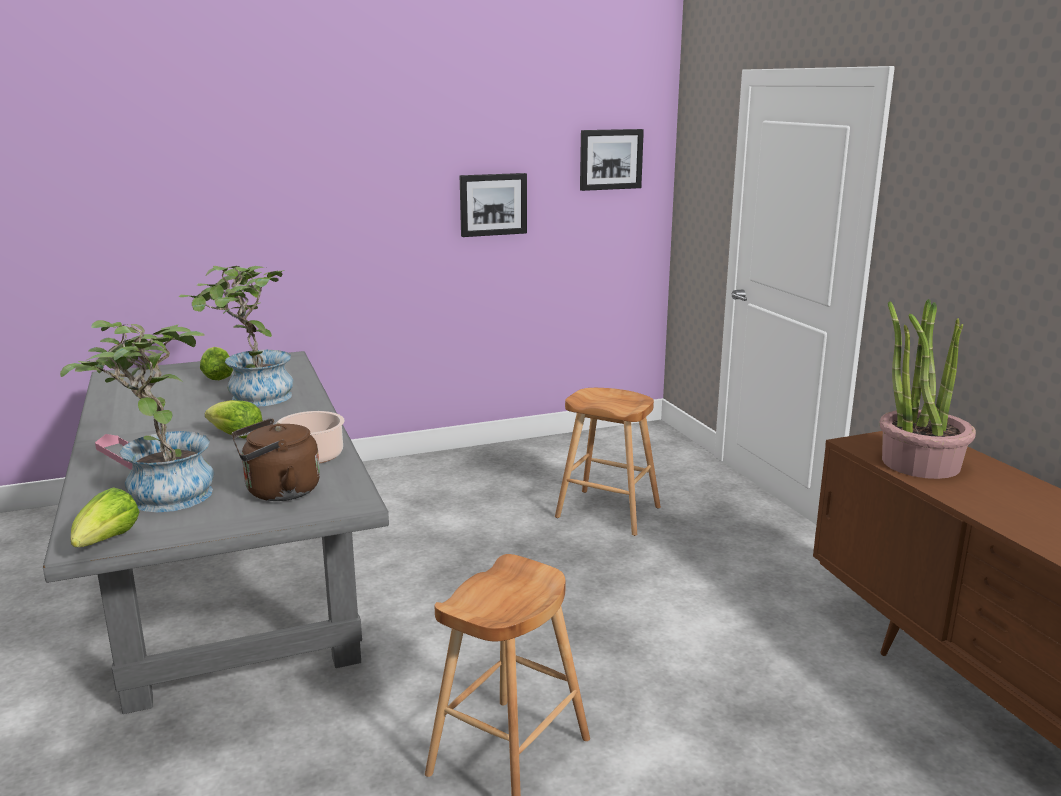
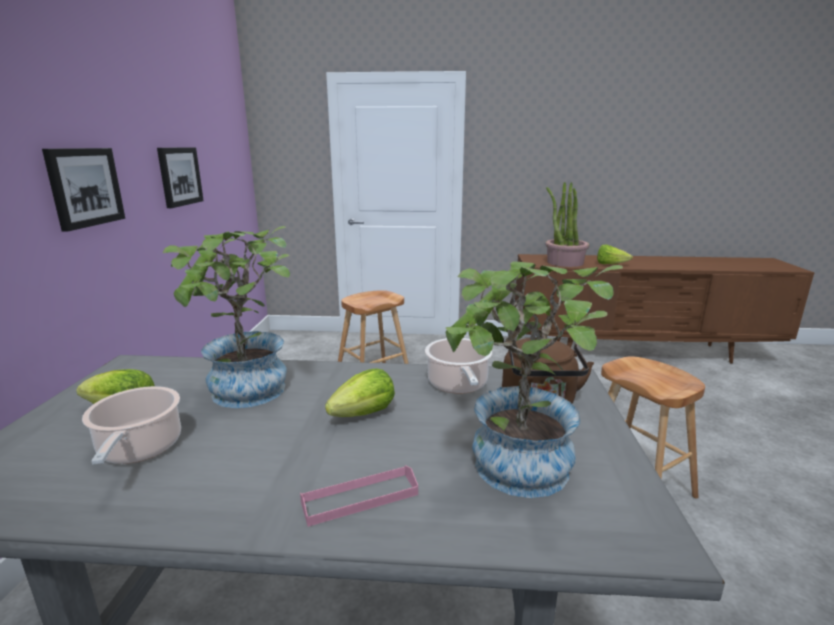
camera: 65 degrees left, 0 degrees up
(106, 542) = (651, 520): lettuce -> lettuce (610, 264)
(170, 394) = (139, 449): none -> cooking pot
(610, 159) = (227, 138): picture -> picture (85, 187)

